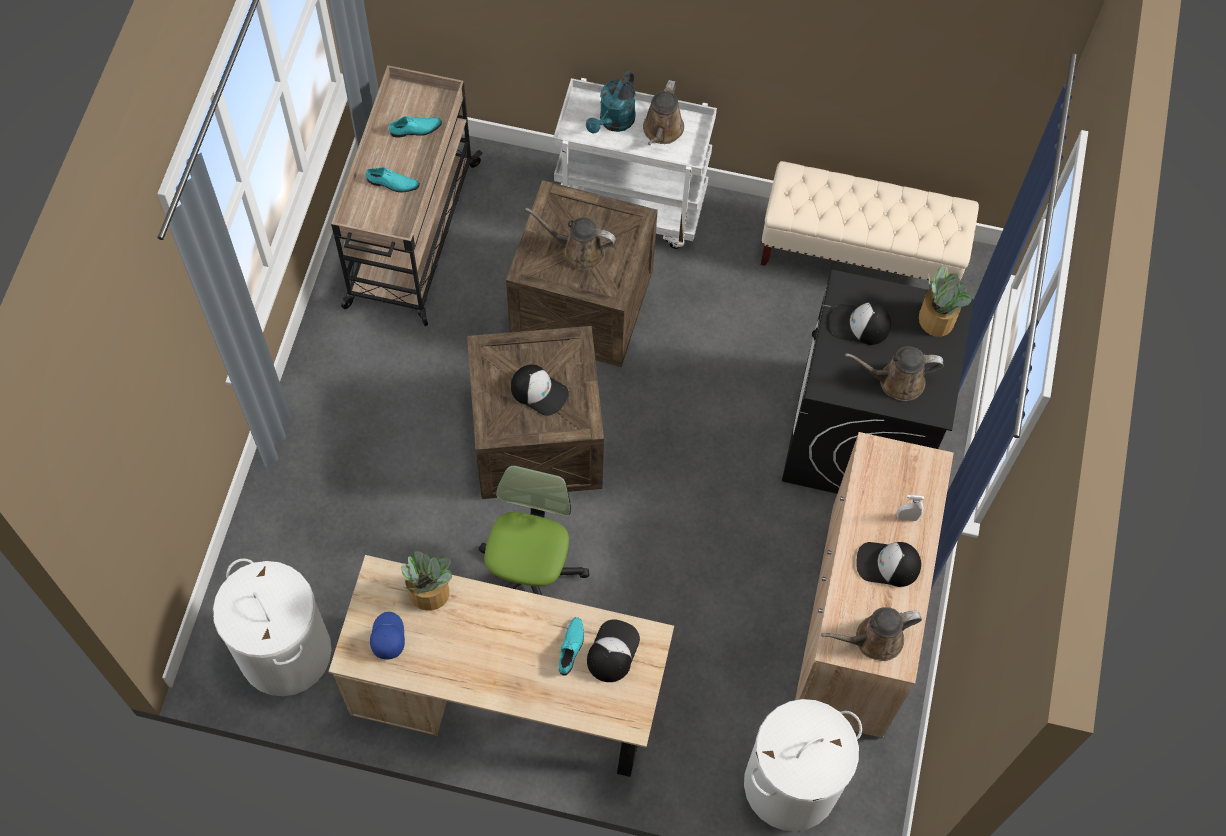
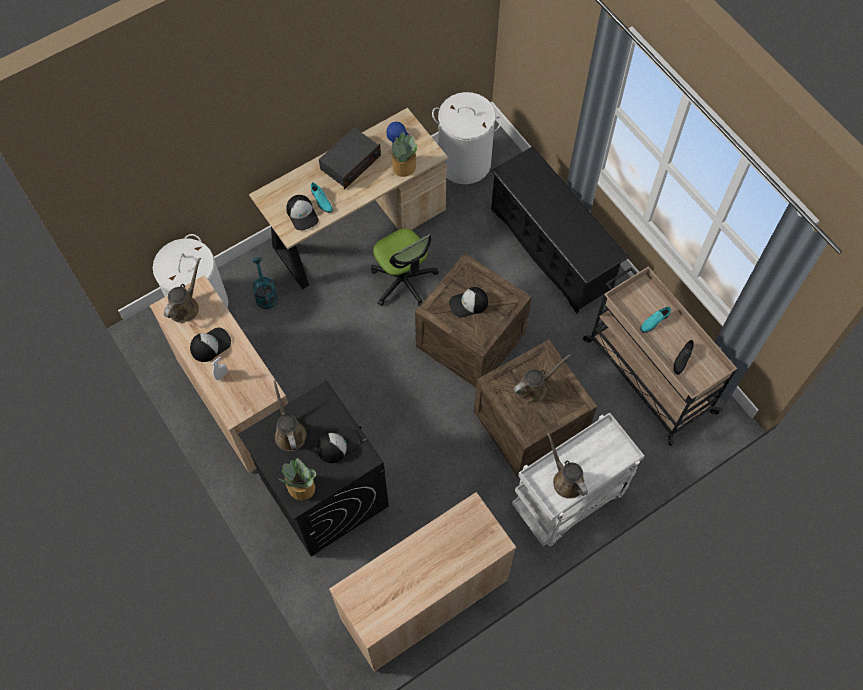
camera: 135 degrees right, 0 degrees up
(330, 448) = (551, 249): none -> black shoe rack
(416, 129) = (682, 359): turquoise shoe -> black shoe
(482, 662) = (350, 163): none -> radio
(613, 122) = (595, 459): turquoise watering can -> turquoise watering can (265, 294)
(860, 256) = (424, 599): beige bench -> beige cabinet
(896, 381) = (289, 432): brown watering can -> brown watering can turned 60 degrees counterclockwise

